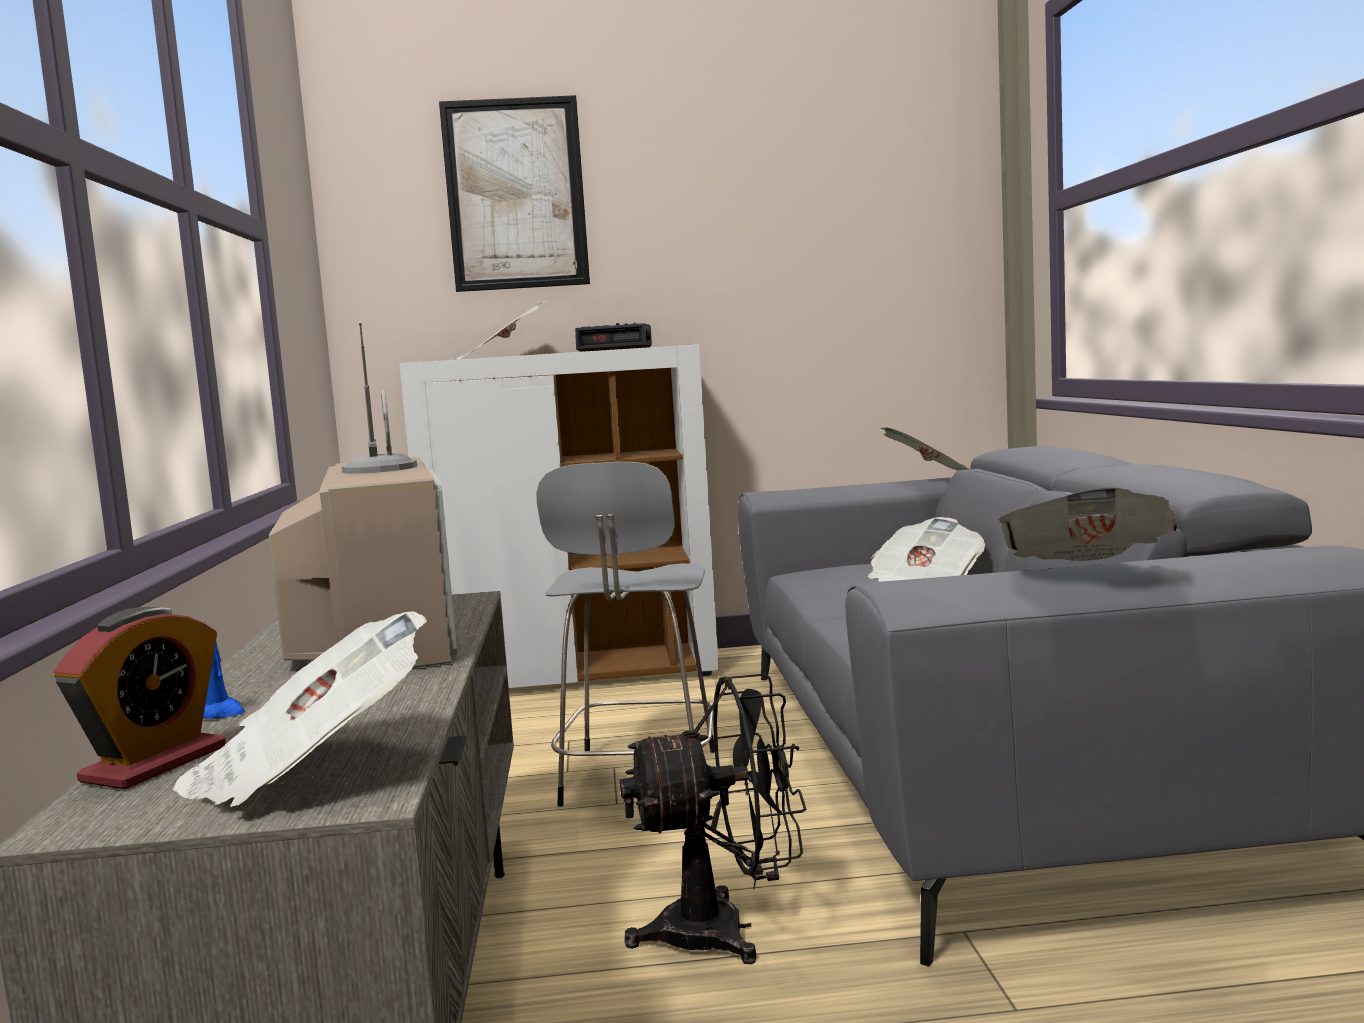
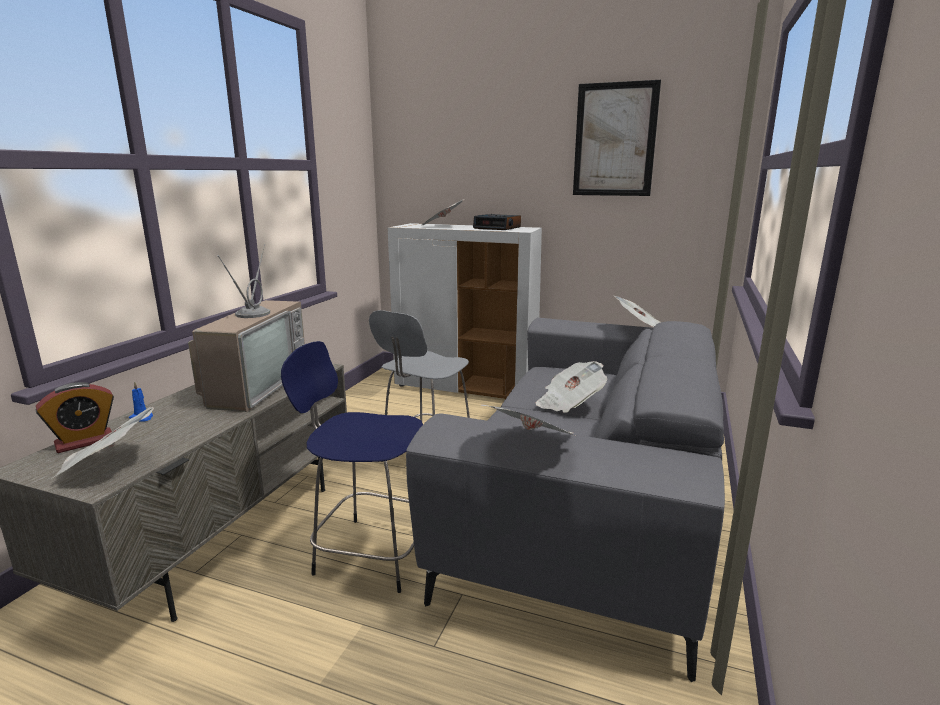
camera: 25 degrees right, 10 degrees up
(516, 194) = (463, 138): picture -> picture (614, 140)
(726, 930) = (370, 552): black fan -> blue stool

